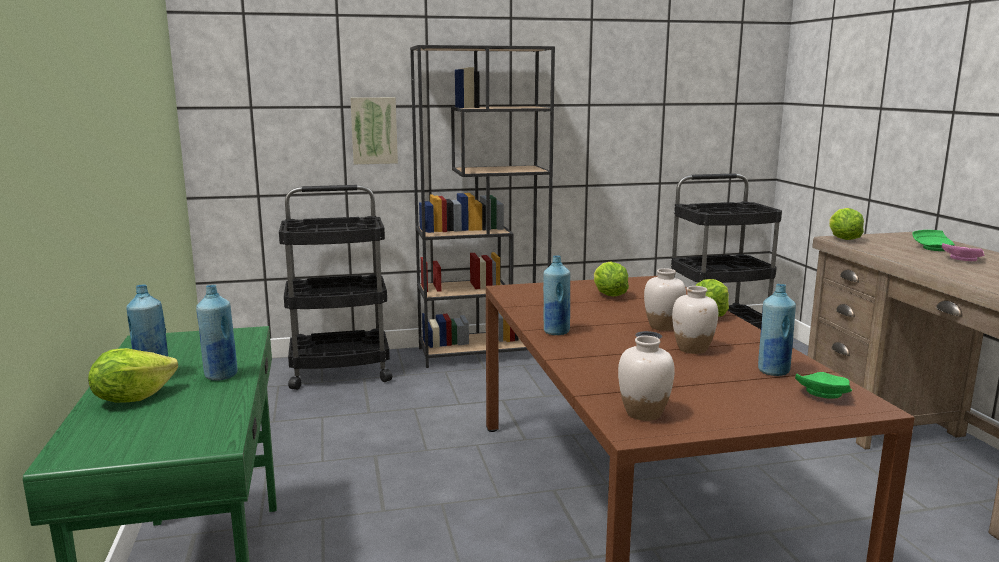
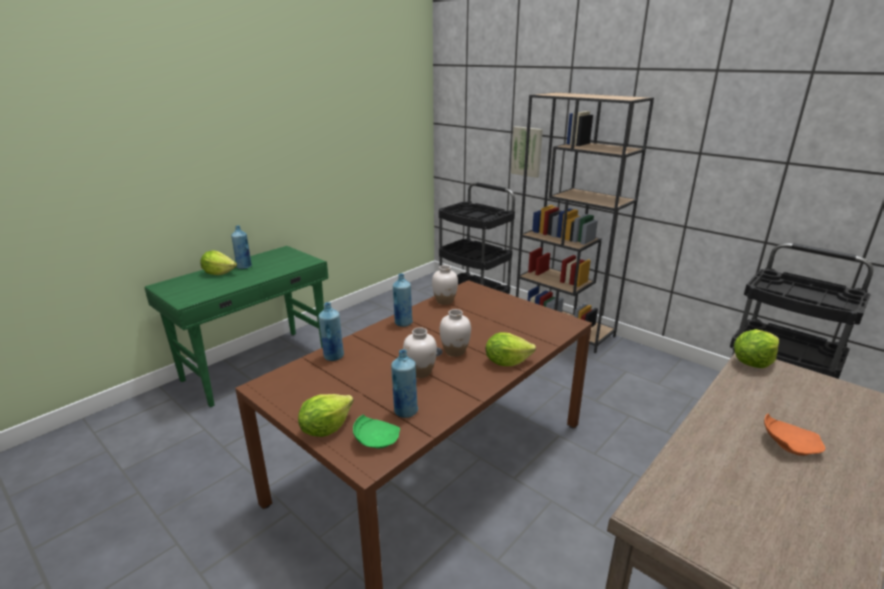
camera: 55 degrees right, 10 degrees up
(220, 375) = (254, 276): blue bottle -> blue bottle (333, 356)
(608, 295) = (503, 317): lettuce -> lettuce (325, 428)
(643, 413) = (290, 382): white vase -> white vase (444, 301)
(933, 248) = (818, 420): green plate -> none
(961, 259) = (788, 444): pink plate -> orange plate

